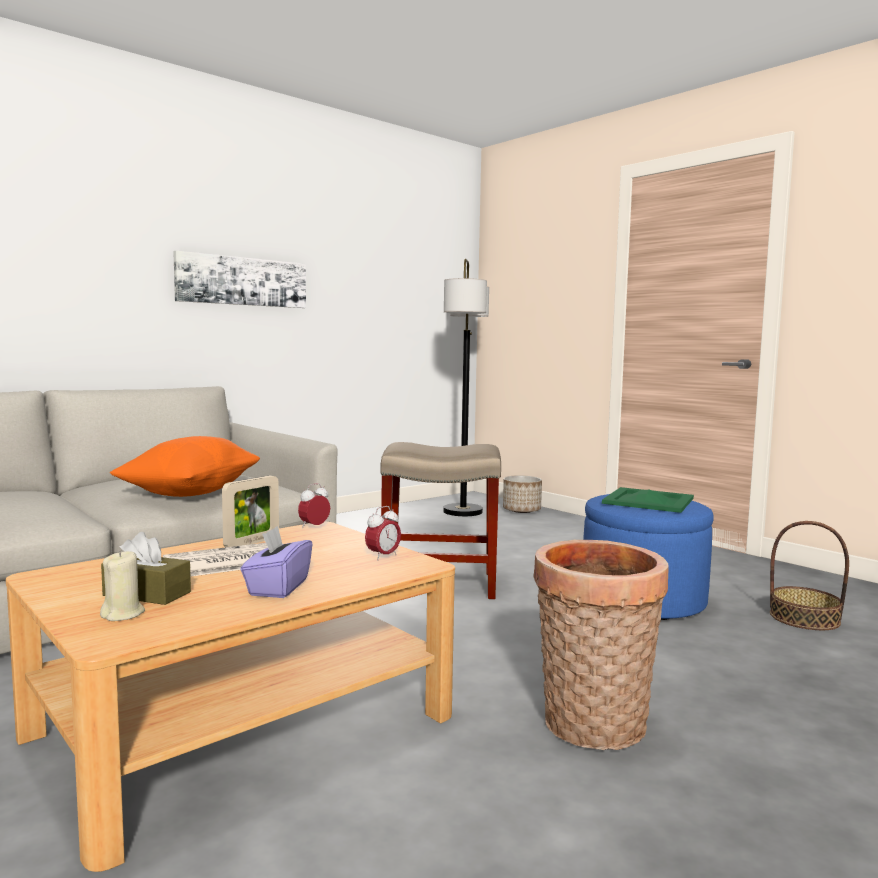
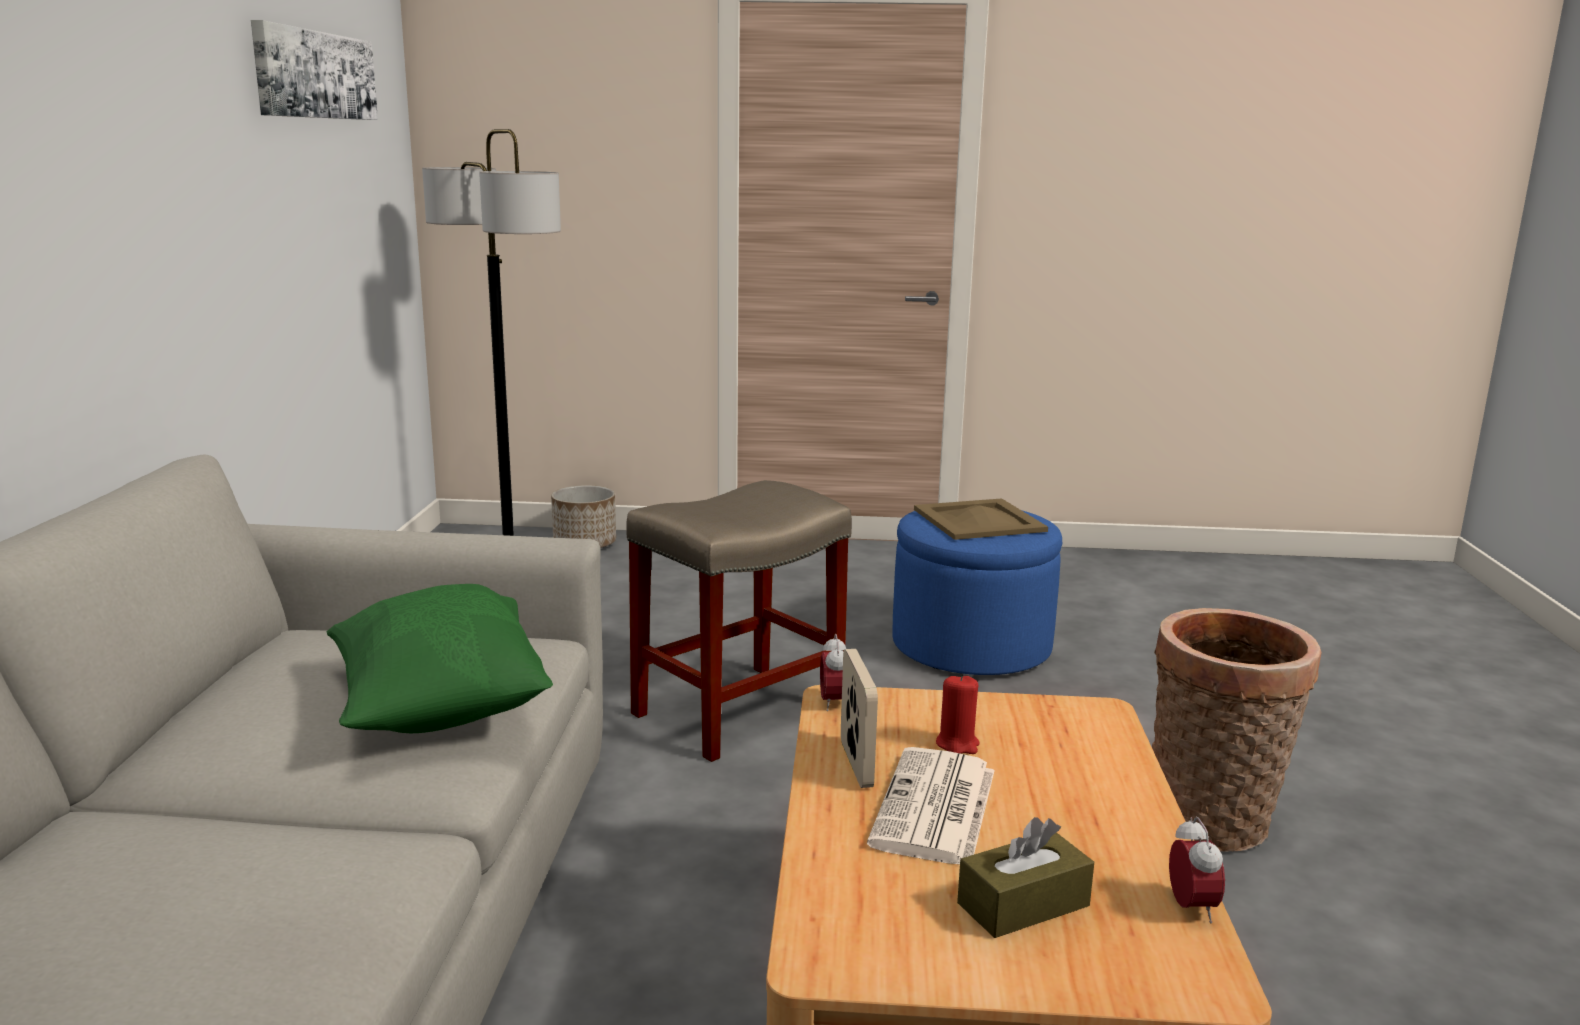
camera: 45 degrees left, 10 degrees up
(123, 614) = (1102, 946): beige candle -> none
(190, 493) = (440, 708): orange pillow -> green pillow
(242, 281) = (141, 200): picture -> picture (315, 75)
(277, 587) = (1095, 816): purple tissue box -> none
(313, 551) = (957, 744): none -> red candle
(383, 556) = (1037, 718): alarm clock -> alarm clock (1191, 908)
(649, 501) = (980, 520): green tray -> beige tray
(804, 618) = (1116, 615): basket -> none

